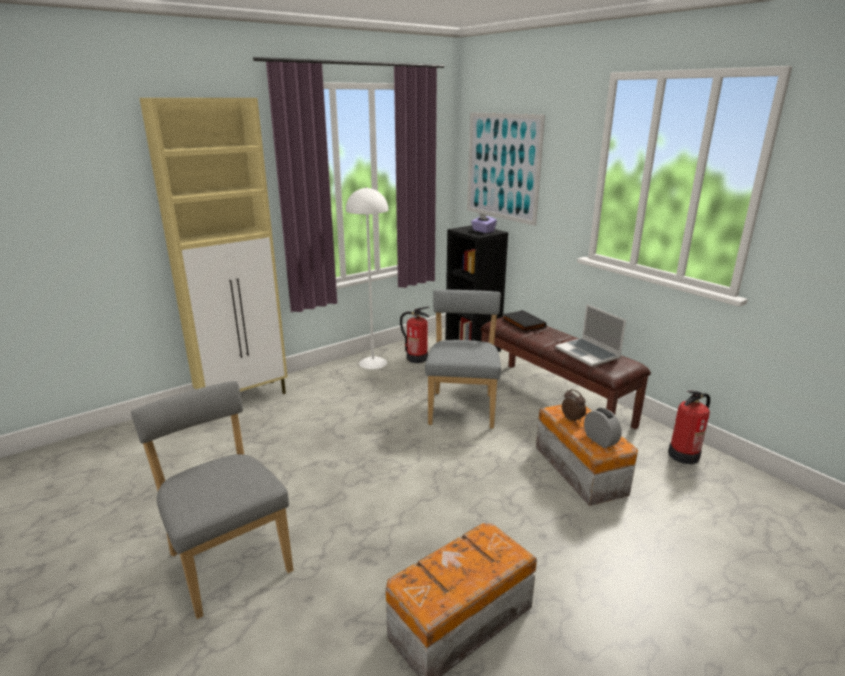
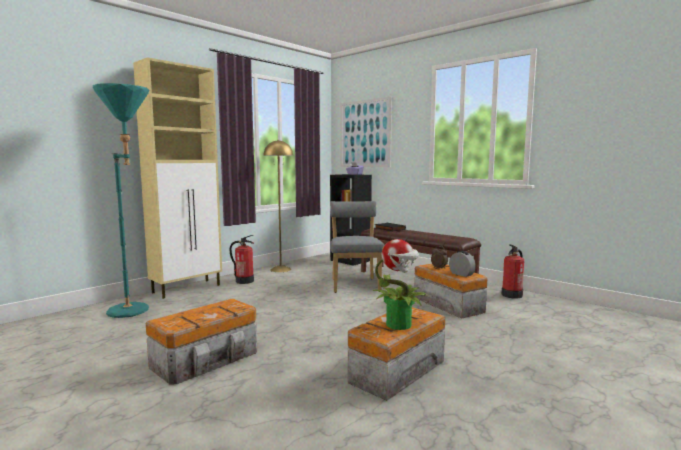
camera: 10 degrees left, 15 degrees down
(169, 444) = (135, 312): none -> turquoise floor lamp
(228, 559) = (208, 359): grey chair -> storage box
(373, 363) = (280, 269): white floor lamp -> yellow floor lamp
(416, 358) = (312, 266): fire extinguisher -> fire extinguisher (244, 281)
(462, 577) = (399, 325): none -> potted plant
(588, 353) = (439, 236): laptop -> none

